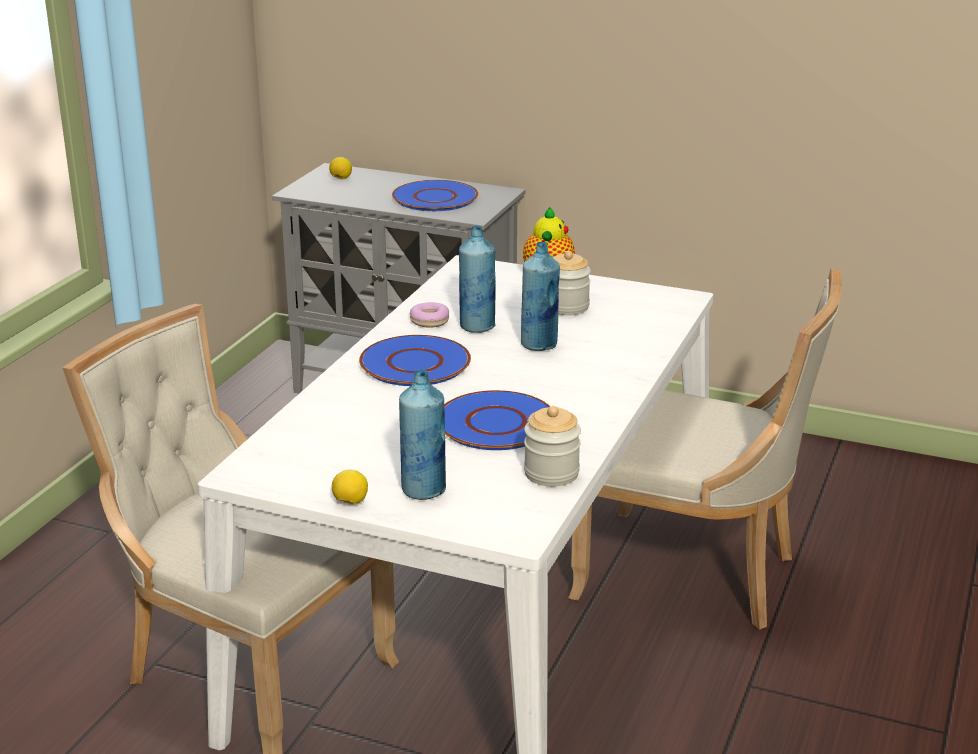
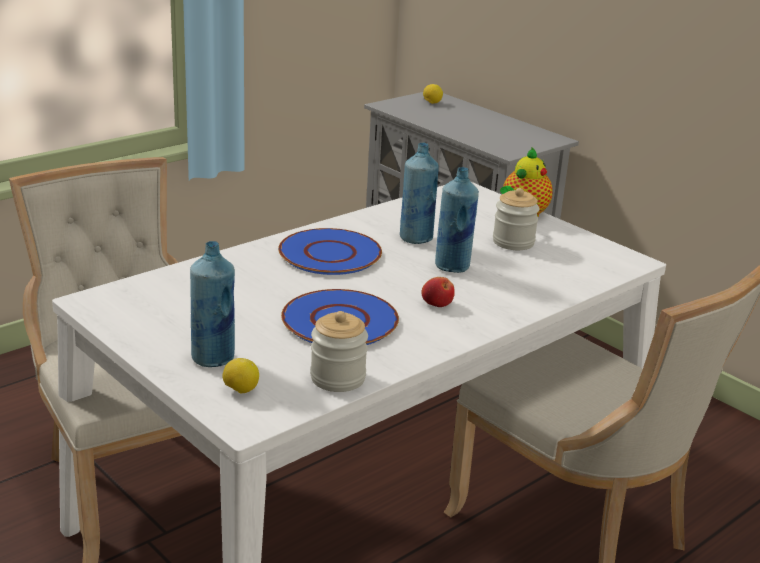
camera: 25 degrees right, 0 degrees up
(350, 502) = (144, 350): lemon -> lemon (240, 390)
(429, 321) = (381, 224): donut -> none
(434, 198) = (491, 131): blue plate -> none
(562, 383) = (437, 303): none -> apple

